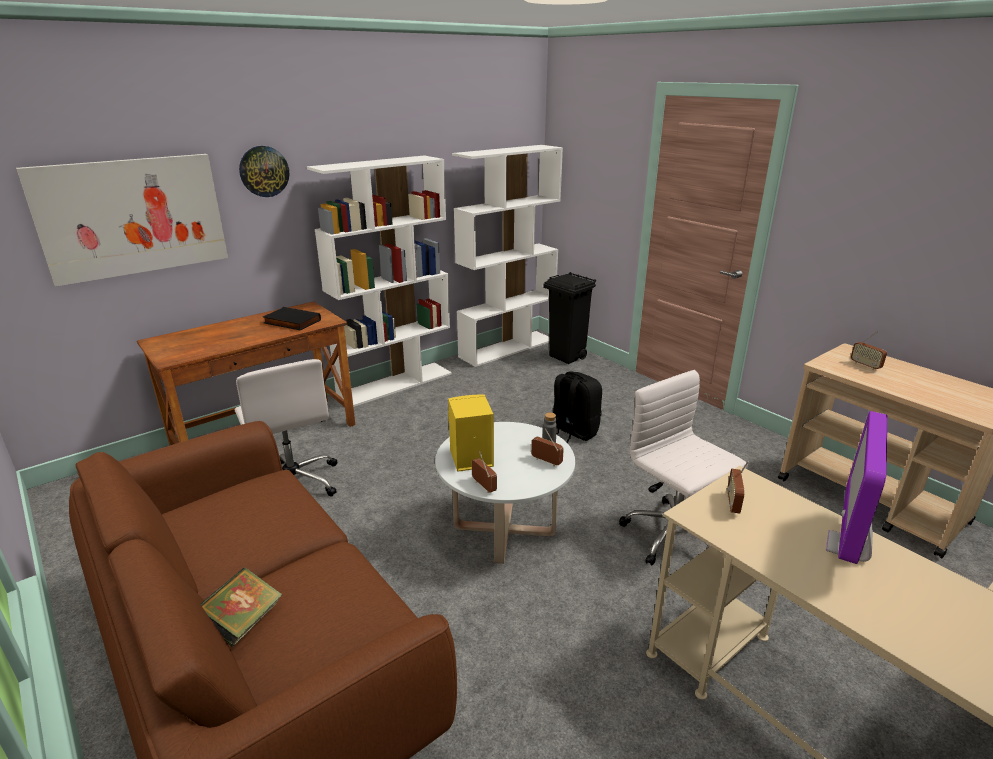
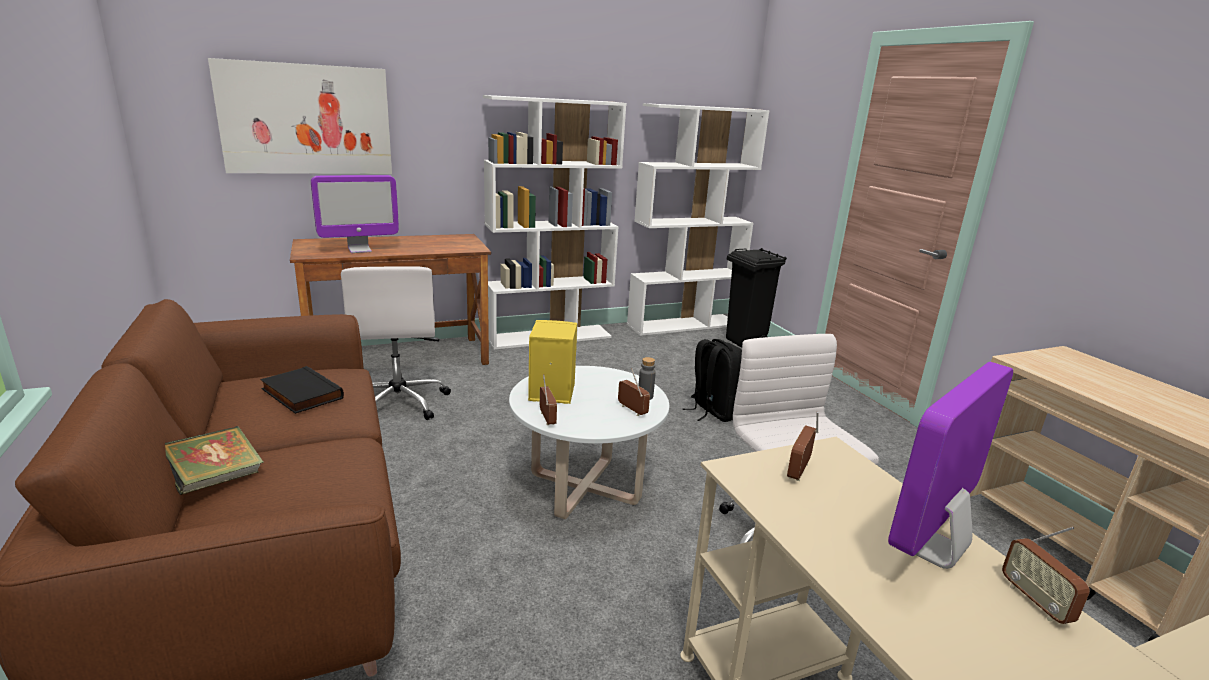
camera: 15 degrees right, 5 degrees down
(219, 343) = (359, 250): none -> monitor
(264, 171) = (440, 94): wall clock -> none
(291, 322) = (438, 245): black book -> black book (300, 394)
(865, 365) = (1080, 370): radio -> radio (1035, 602)

